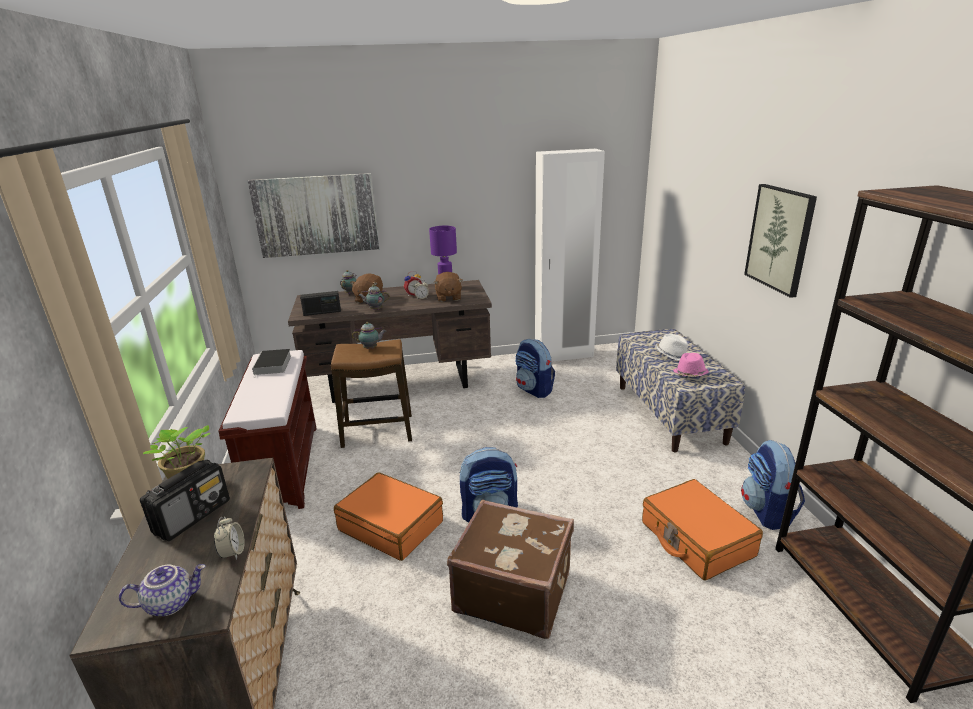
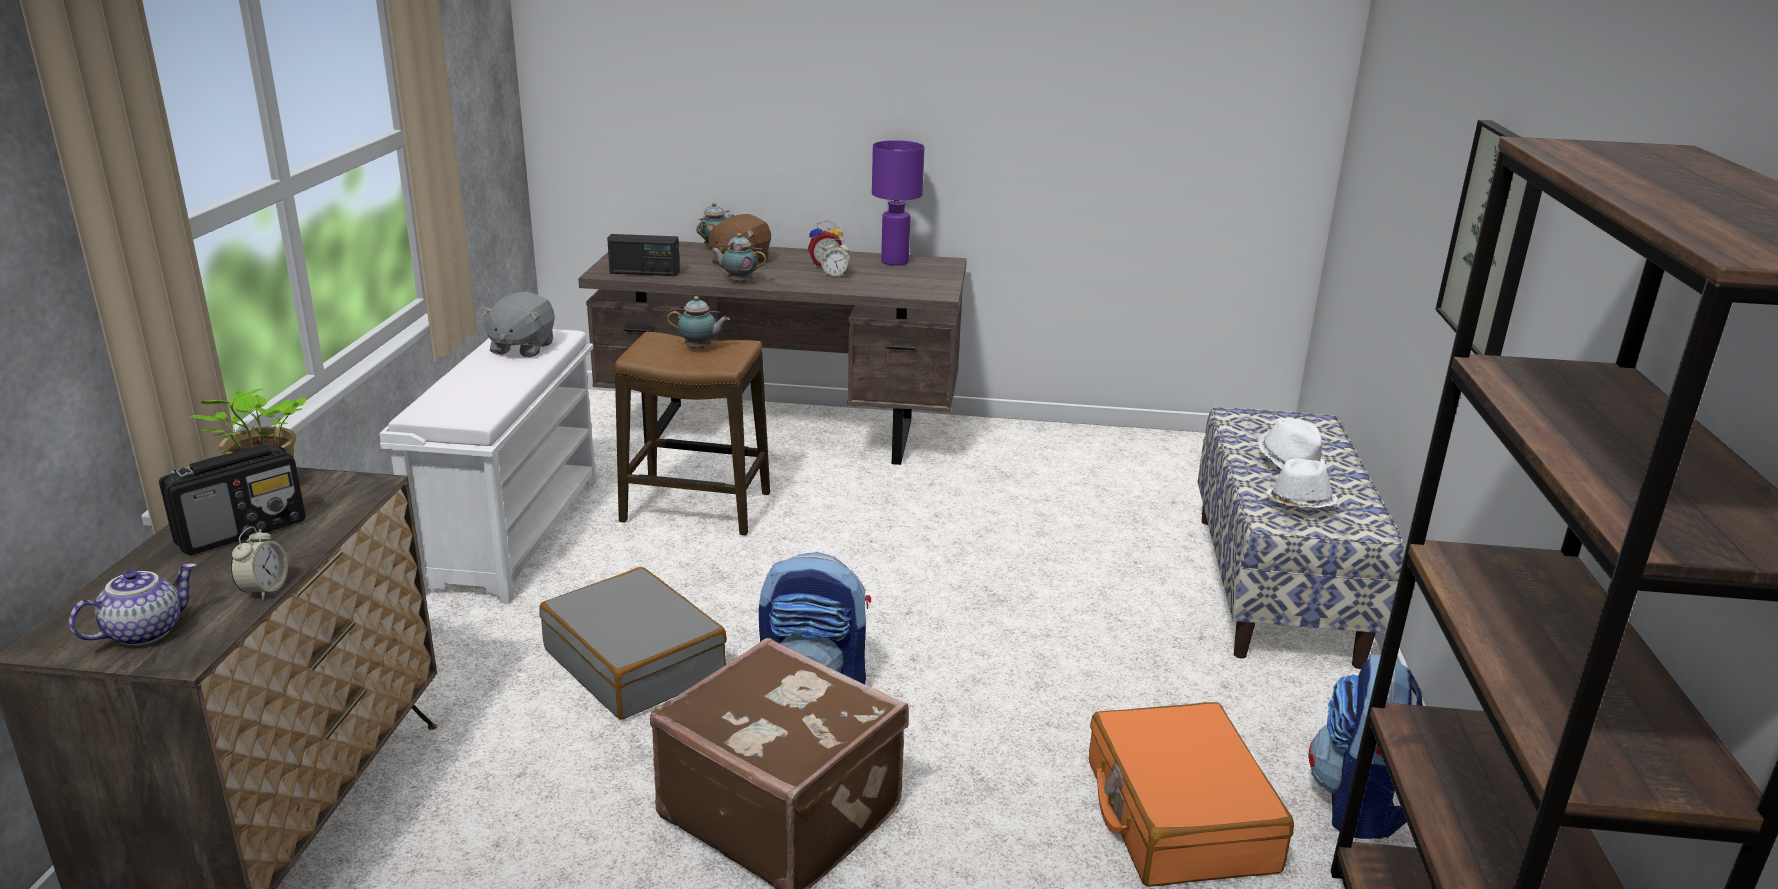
camera: 15 degrees right, 0 degrees up
(171, 602) = (144, 631): teapot -> teapot turned 45 degrees counterclockwise
(273, 365) = (521, 348): book -> grey plush toy
(284, 466) = (512, 532): brown bench -> white bench
(316, 215) = (674, 93): picture -> none
(391, 525) = (635, 663): orange suitcase -> grey suitcase
(448, 297) = (884, 281): brown plush toy -> none
(534, 390) = (1025, 492): backpack -> none
(564, 355) = (1124, 441): white wardrobe -> none
(690, 374) = (1299, 504): pink hat -> white hat

